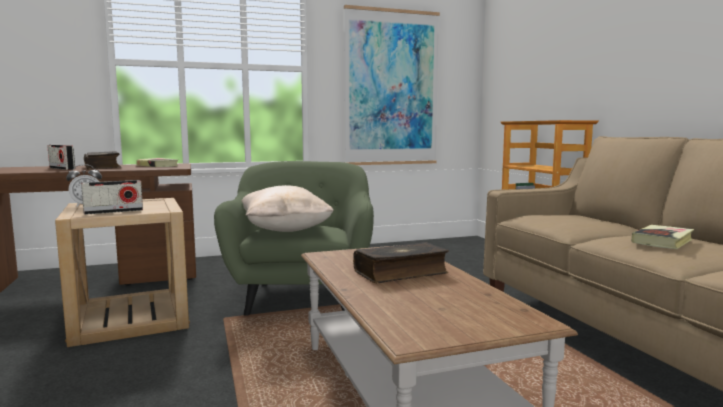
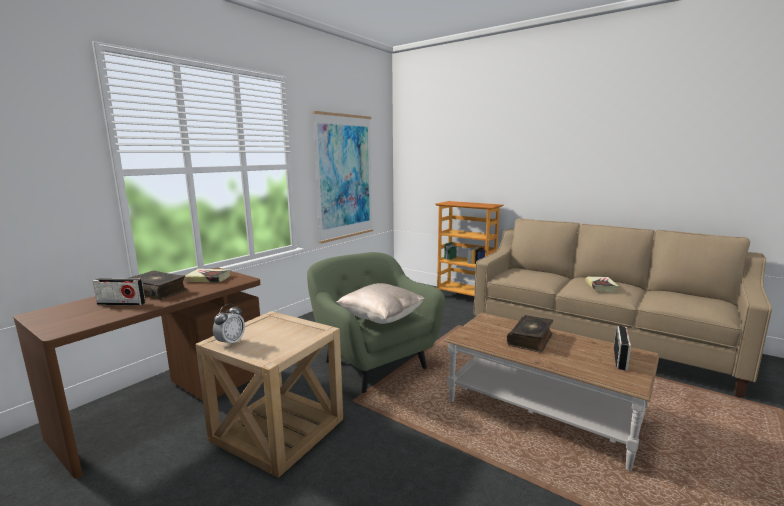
camera: 35 degrees left, 5 degrees up
(113, 211) = (287, 344): radio -> radio (620, 359)

